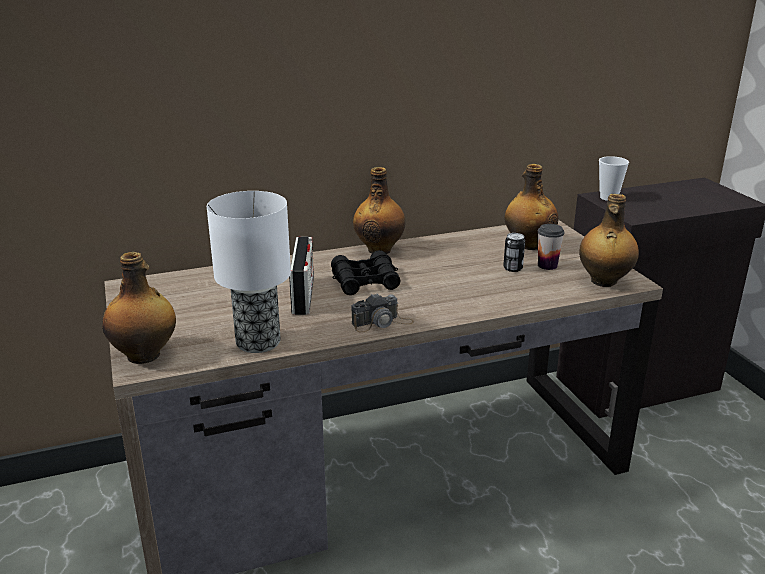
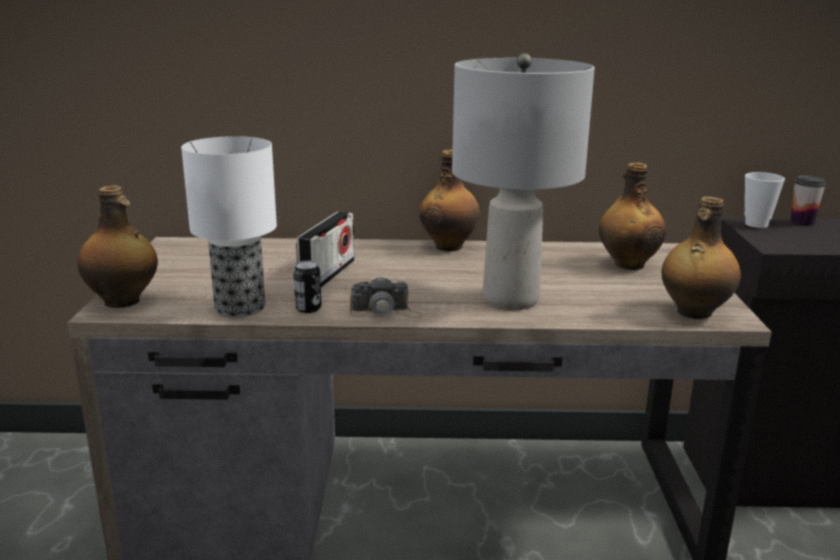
camera: 20 degrees right, 5 degrees down
(365, 281) = (405, 272): black binoculars -> none
(469, 294) = (511, 300): none -> grey table lamp
(512, 268) = (587, 283): can -> can (308, 308)
(547, 265) = (633, 287): cup -> cup (802, 222)

